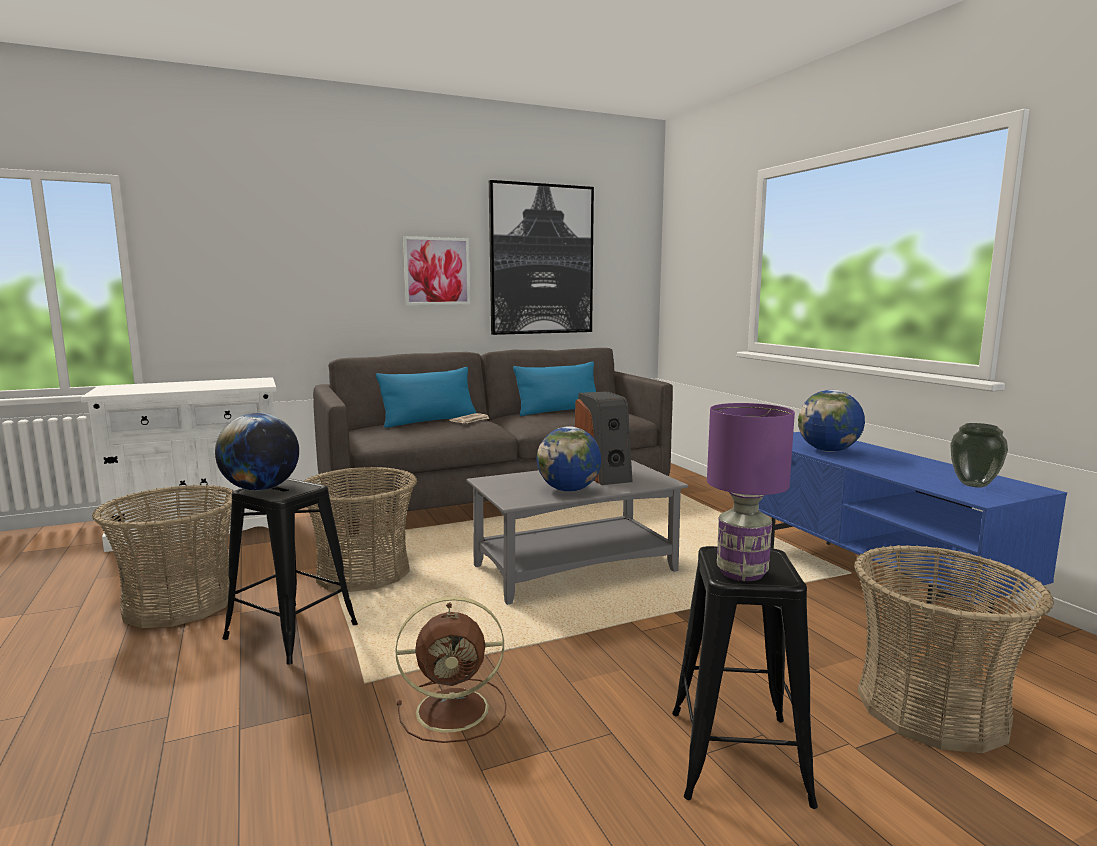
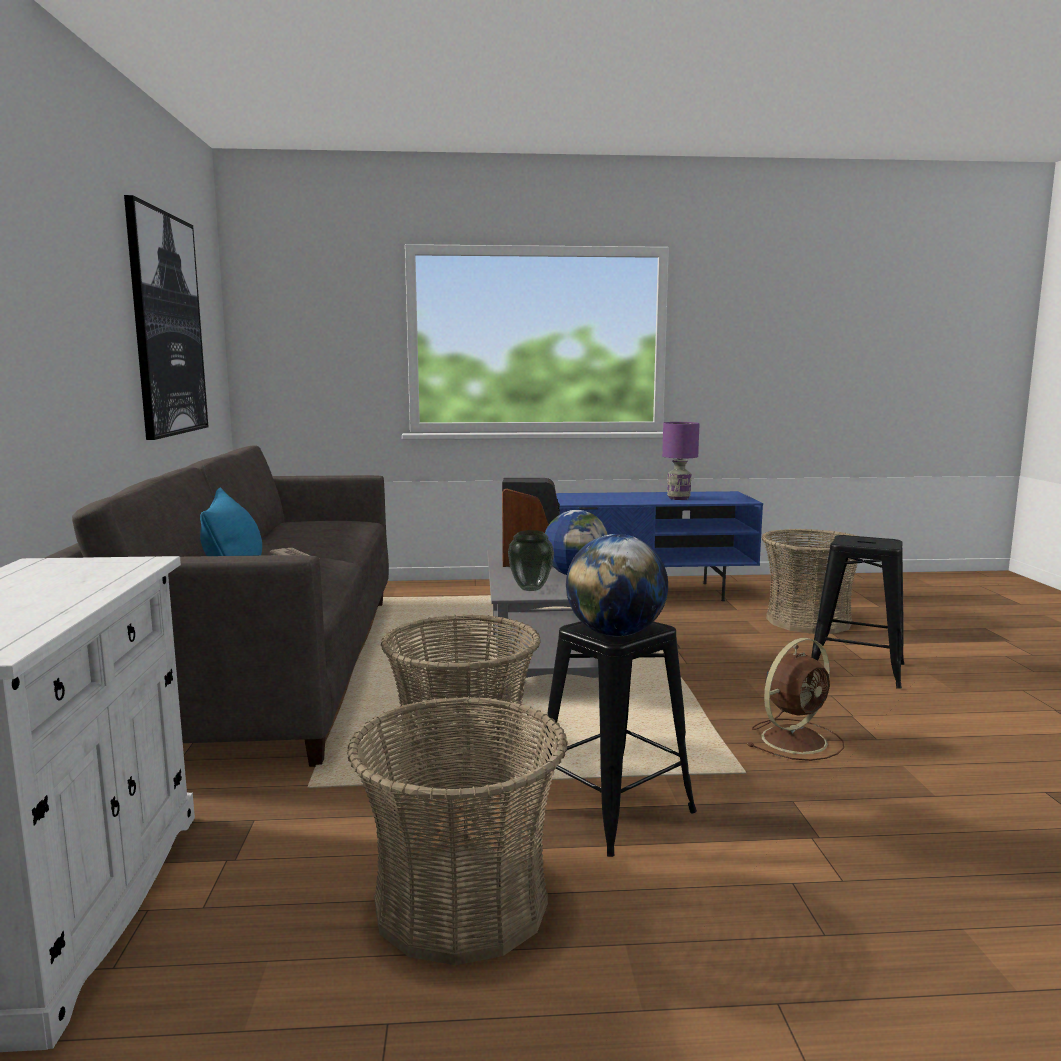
camera: 70 degrees left, 0 degrees up
(436, 271) = (99, 338): picture -> none
(456, 709) = (796, 739): brown fan -> brown fan turned 45 degrees clockwise
(559, 411) = (284, 532): blue pillow -> none
(743, 573) = (881, 543): purple table lamp -> purple table lamp (678, 498)
(828, 450) = (609, 500): globe -> none
(974, 484) = (716, 496): vase -> vase (530, 588)

